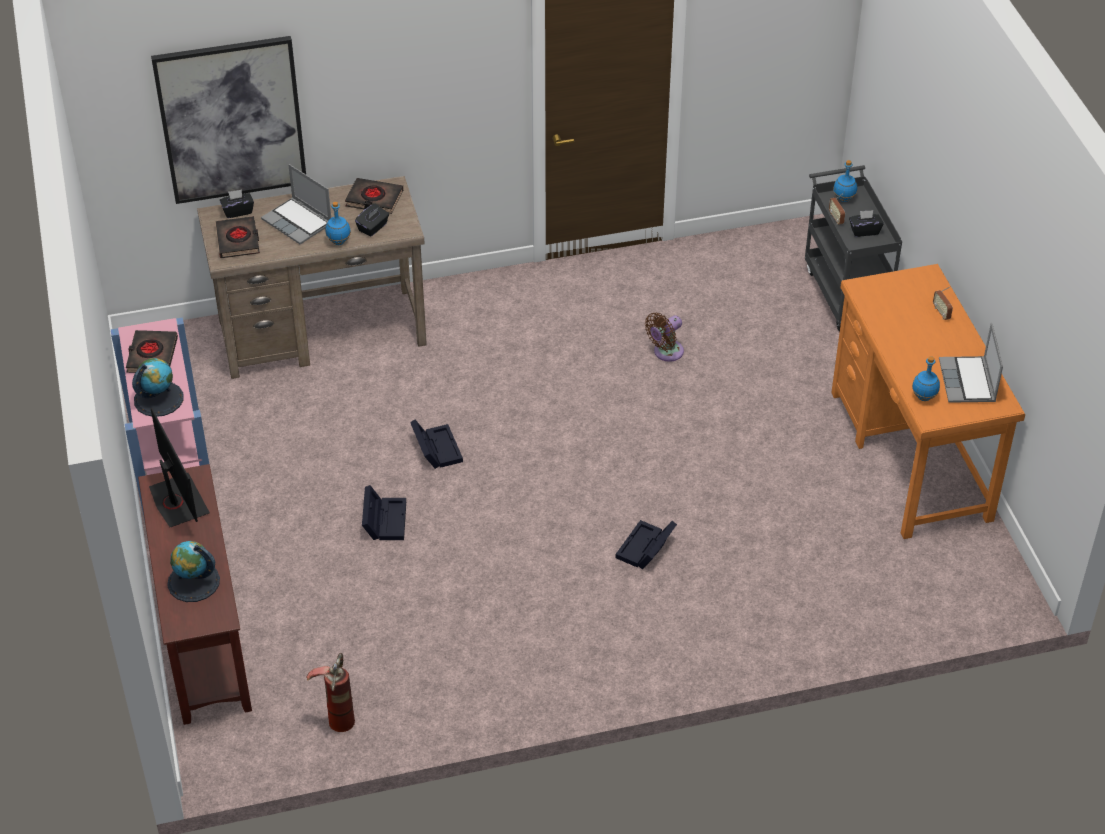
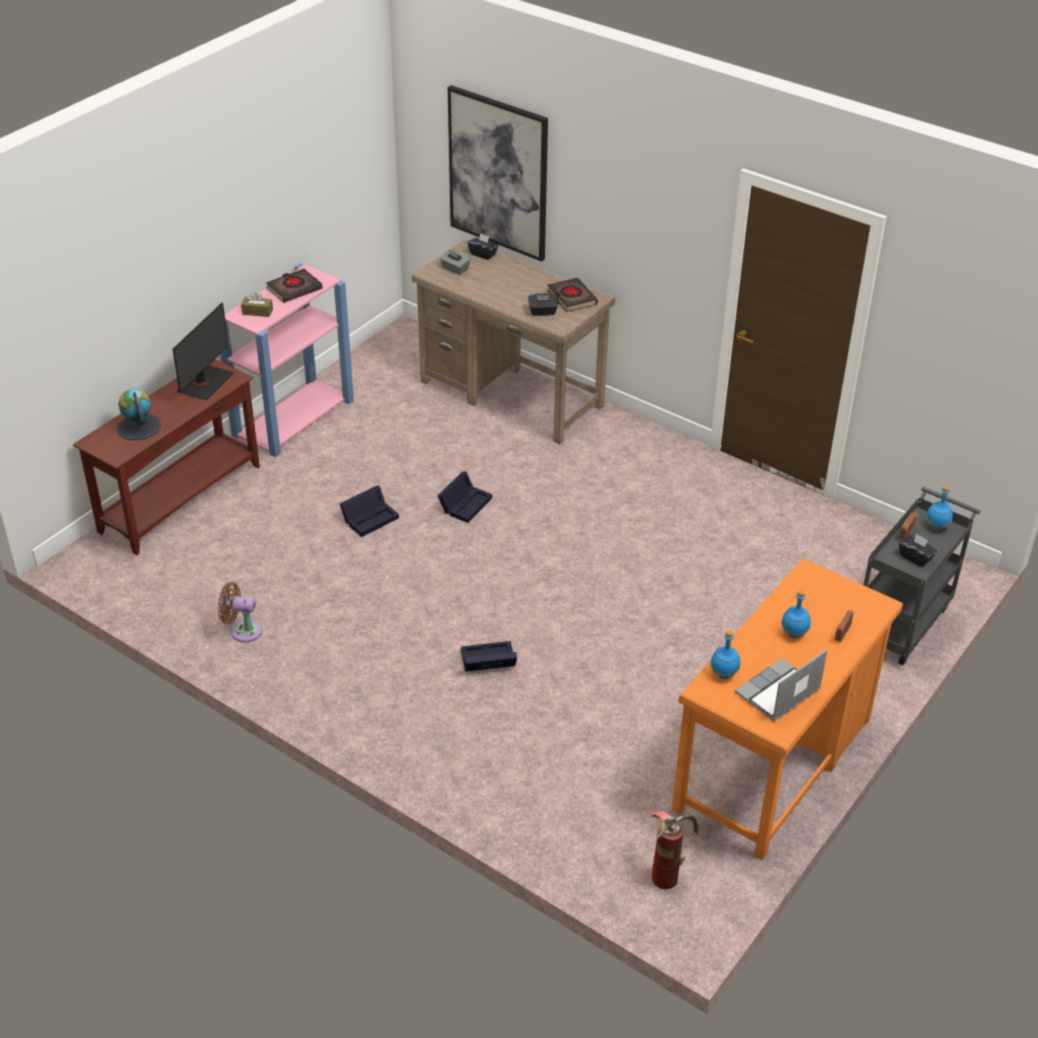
camera: 50 degrees right, 5 degrees down
(158, 399) = (257, 312): globe -> brown tissue box
(238, 241) = (455, 269): black book -> grey tissue box
(298, 222) = (505, 281): laptop -> none
(338, 241) = (509, 306): blue bottle -> blue bottle (794, 634)
(338, 713) = (171, 595): fire extinguisher -> fire extinguisher (669, 870)
(666, 352) = (706, 561): brown fan -> brown fan (243, 630)

